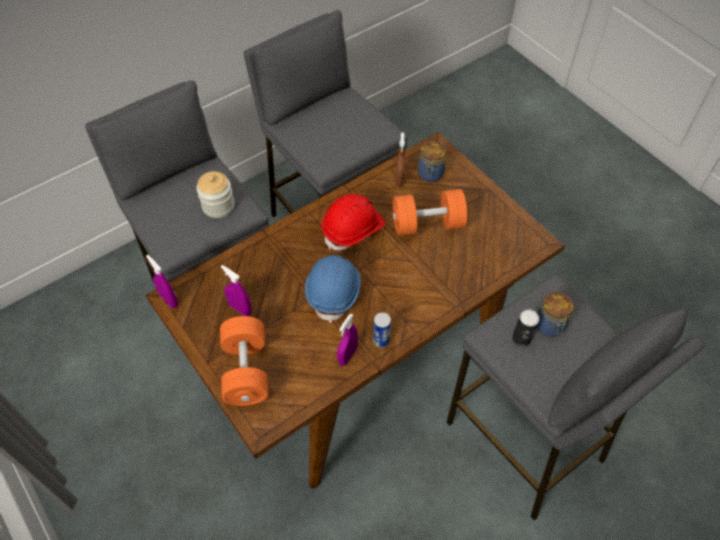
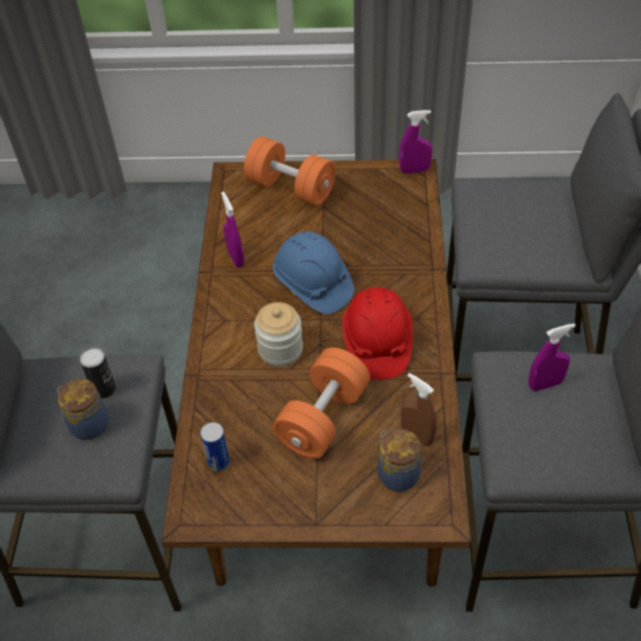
camera: 130 degrees right, 5 degrees down
(218, 206) = (503, 240): jar -> jar (280, 349)
(240, 309) = (359, 210): purple spray bottle -> purple spray bottle (545, 384)
(381, 341) = (224, 289): can -> can (219, 462)

